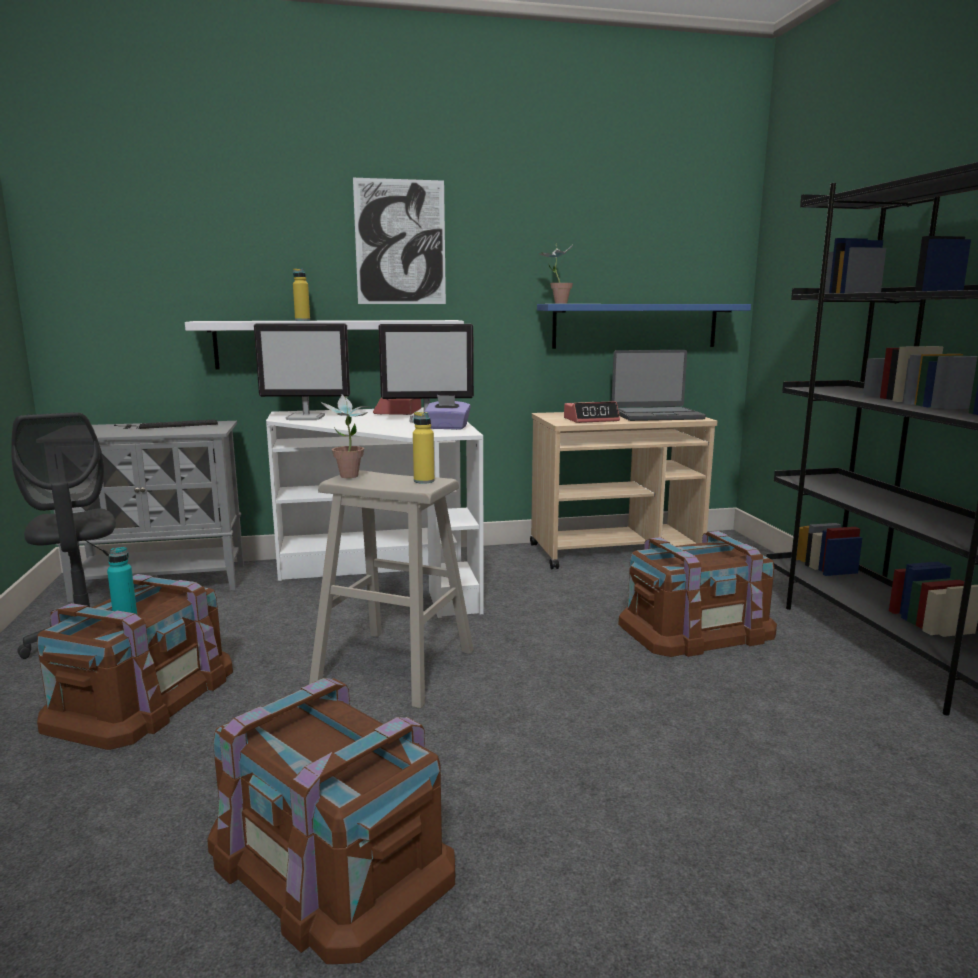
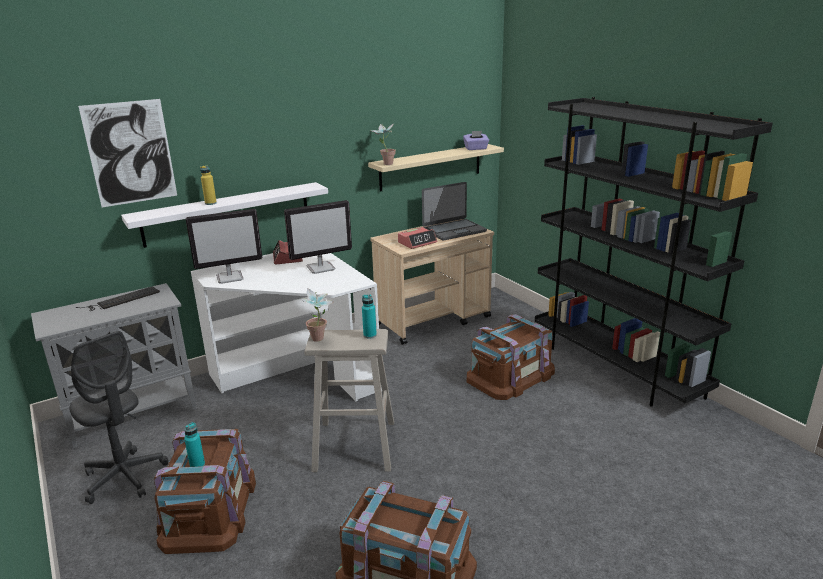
camera: 20 degrees left, 10 degrees up
(400, 242) = (272, 132): picture -> picture (130, 153)
(424, 481) = (370, 335): yellow bottle -> turquoise bottle
(447, 428) = (345, 277): purple tissue box -> purple tissue box (476, 148)
(635, 326) = (431, 167): blue shelf -> beige shelf

